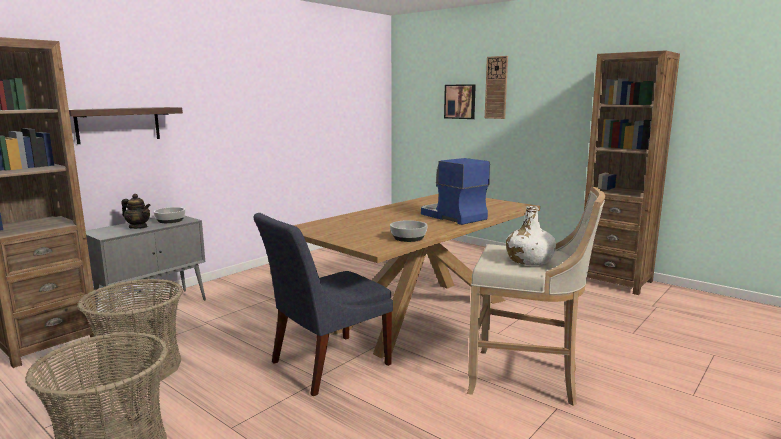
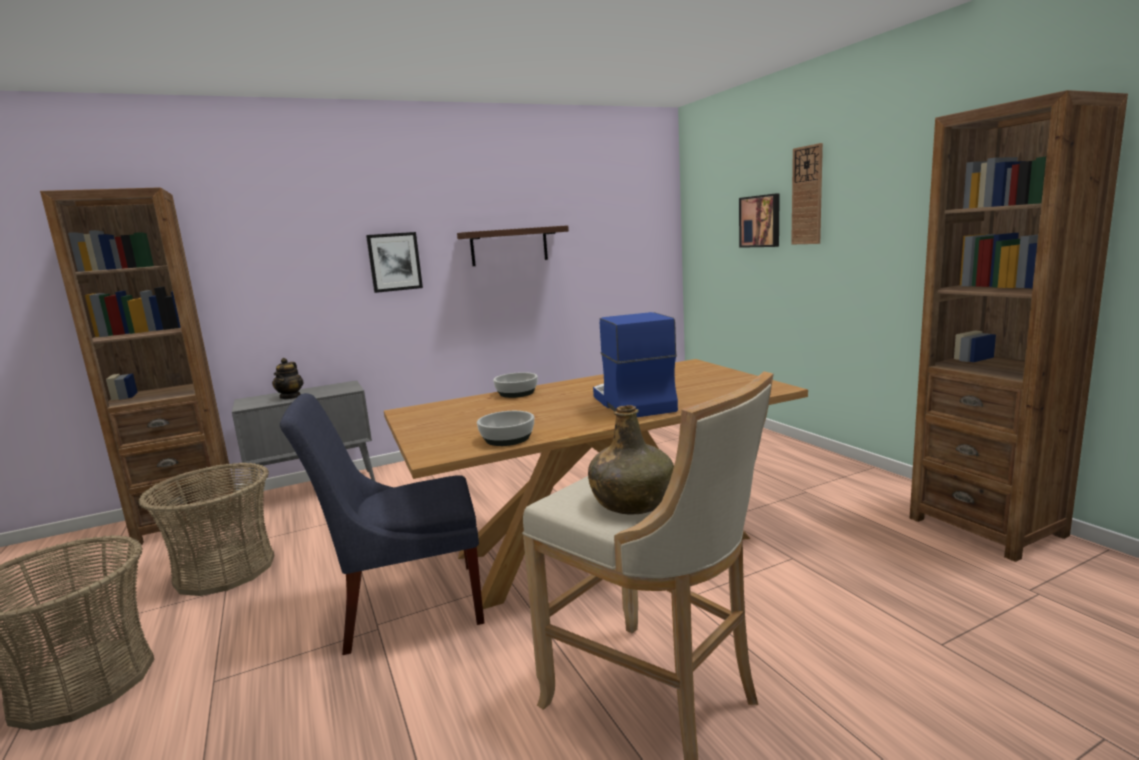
camera: 25 degrees right, 0 degrees up
(118, 124) = (279, 277): shelf -> shelf (509, 246)
(138, 227) = (291, 397): teapot -> teapot turned 45 degrees clockwise
(170, 220) = (333, 389): bowl -> bowl (516, 393)
(207, 116) = (394, 262): none -> picture
(529, 261) = (632, 502): white bottle -> green bottle

